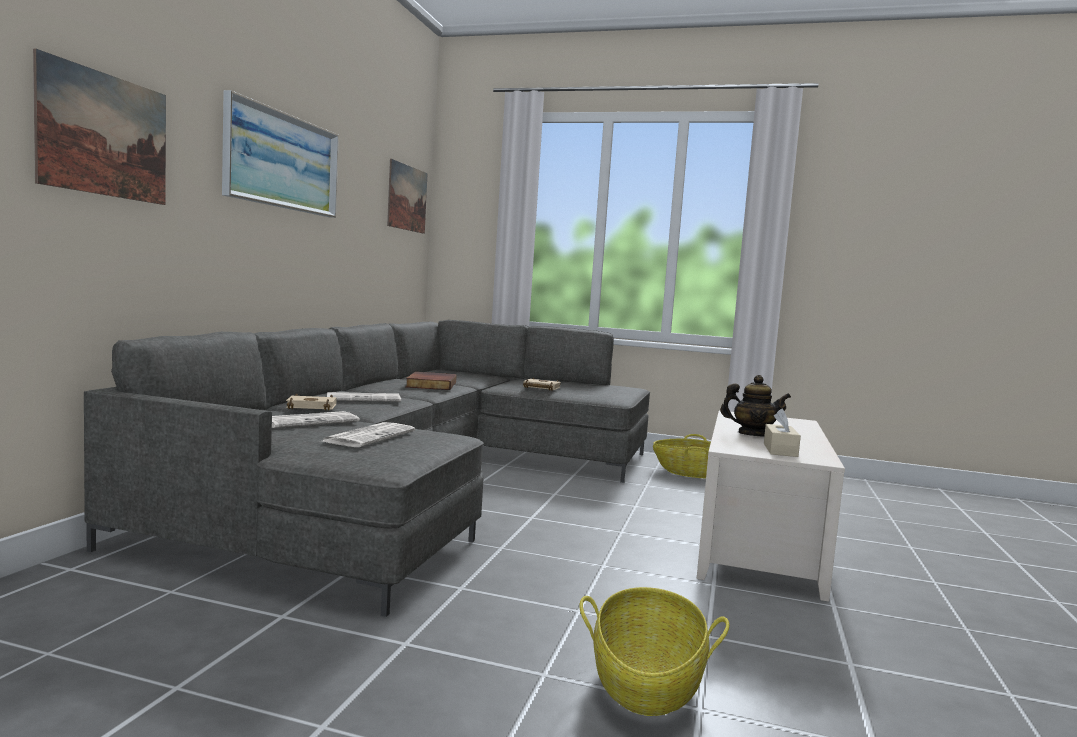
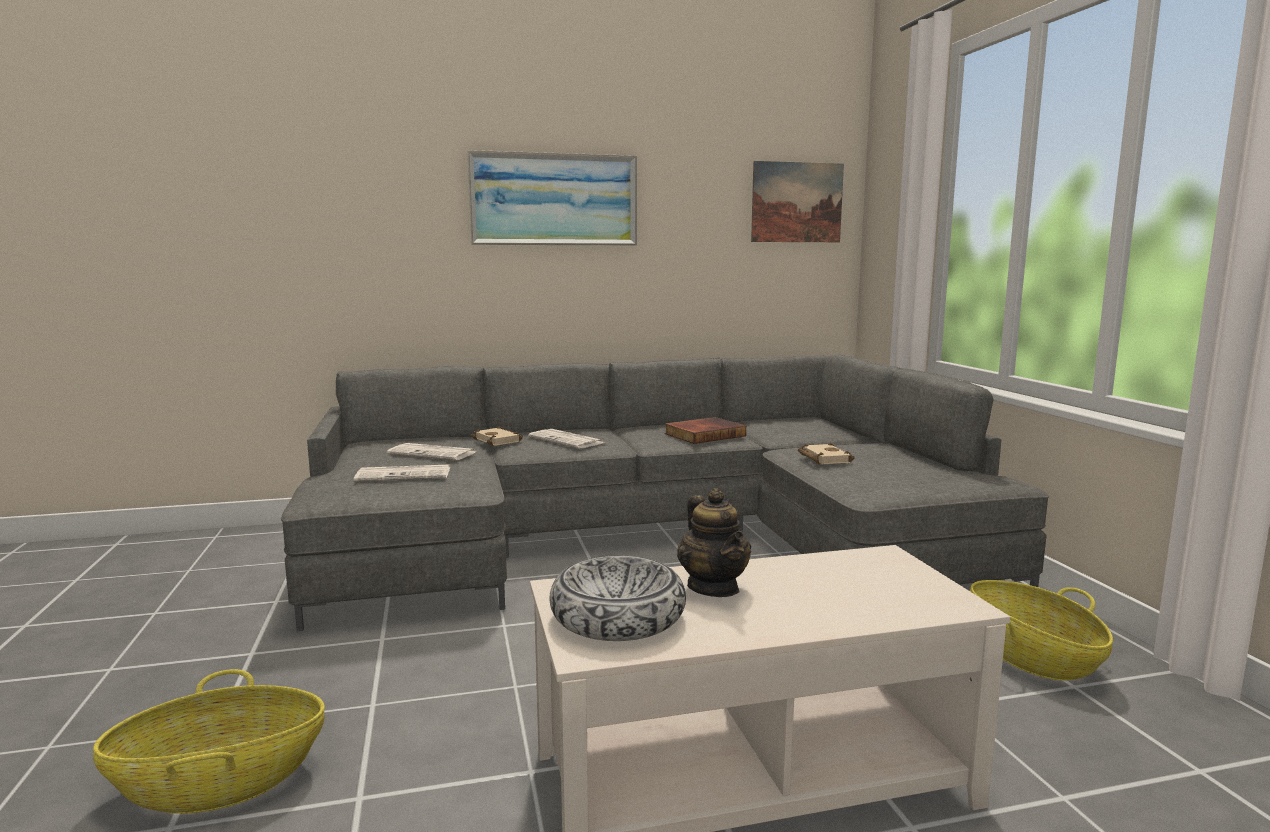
camera: 60 degrees right, 5 degrees up
(104, 135) = (344, 217): picture -> none
(780, 450) = (617, 617): beige tissue box -> bowl

